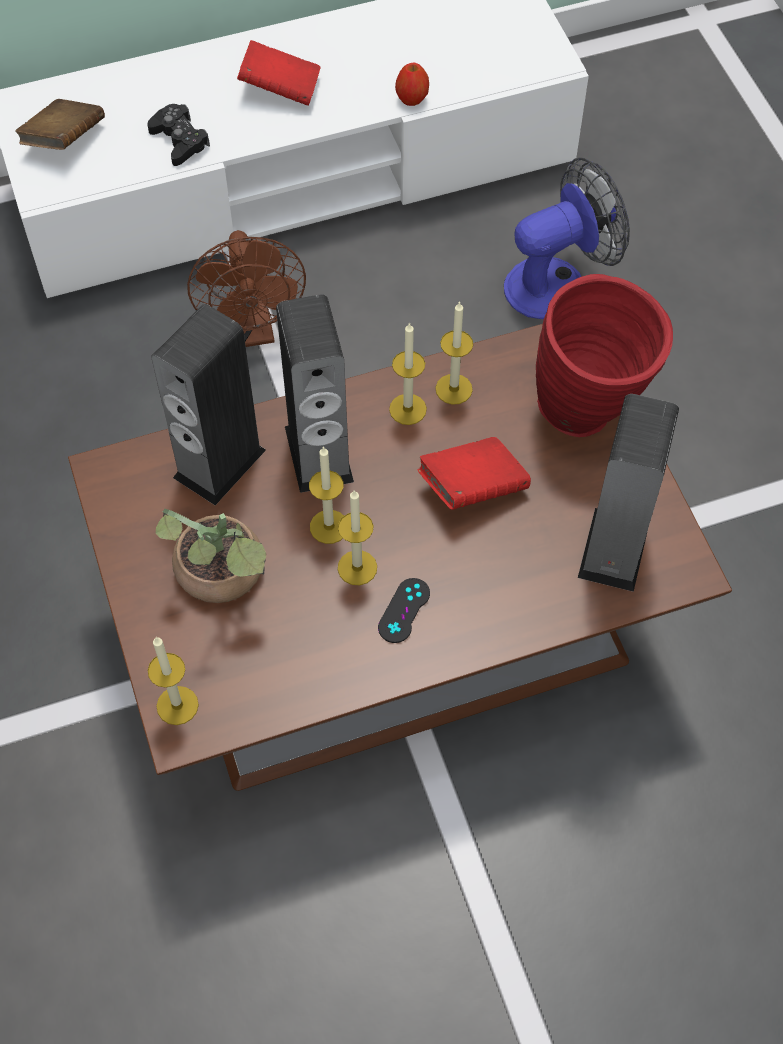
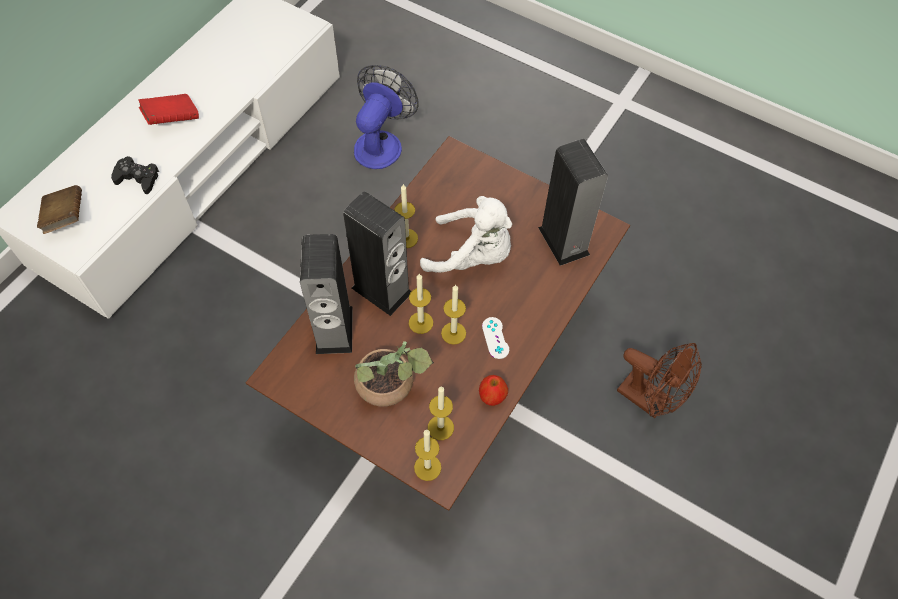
camera: 40 degrees left, 0 degrees up
(253, 330) = (244, 262): brown fan -> brown fan (650, 400)
(404, 610) = (495, 338): black game controller -> white game controller
(412, 99) = (251, 85): apple -> apple (492, 397)
(454, 389) = (419, 214): candle -> candle (440, 427)
(472, 487) = (472, 255): red book -> white plush toy
(591, 413) = (495, 183): red vase -> none

